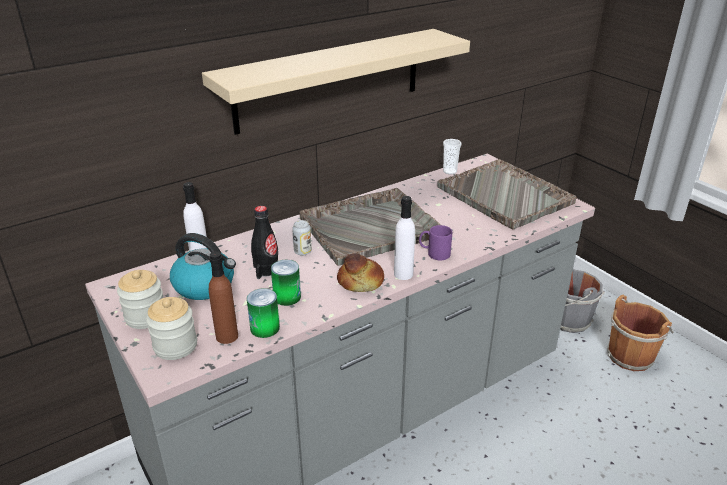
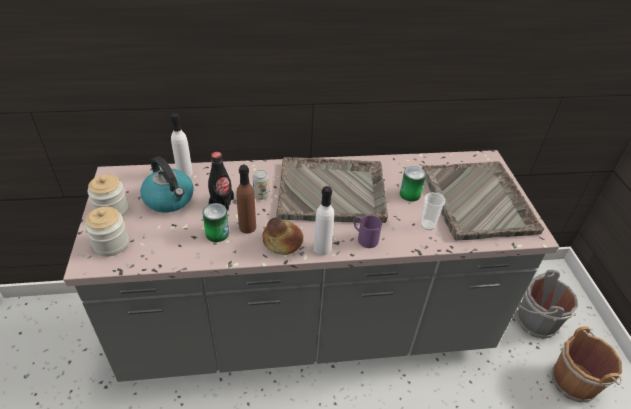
camera: 25 degrees right, 10 degrees up
(227, 336) = (150, 250): brown bottle -> brown bottle (247, 227)
(265, 328) = (180, 255): can -> can (410, 194)
(329, 80) = (331, 51): beige shelf -> none
(450, 171) = (445, 158): cup -> cup (427, 225)

